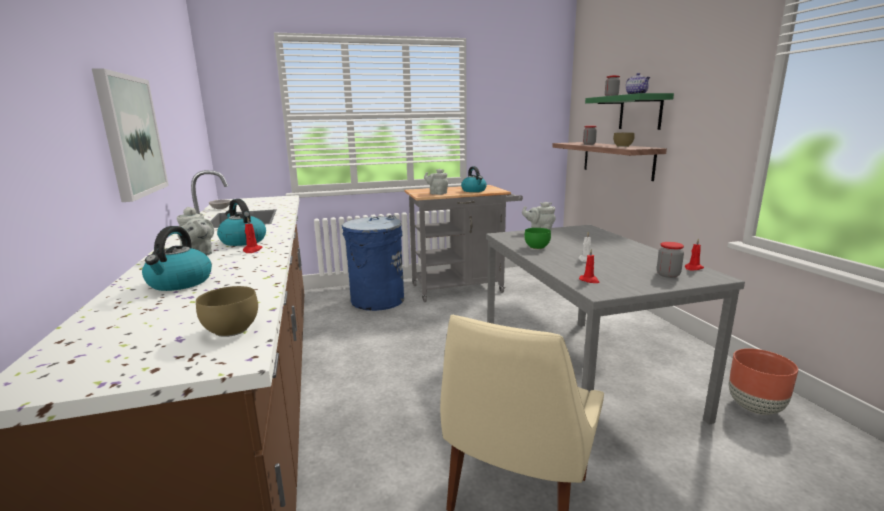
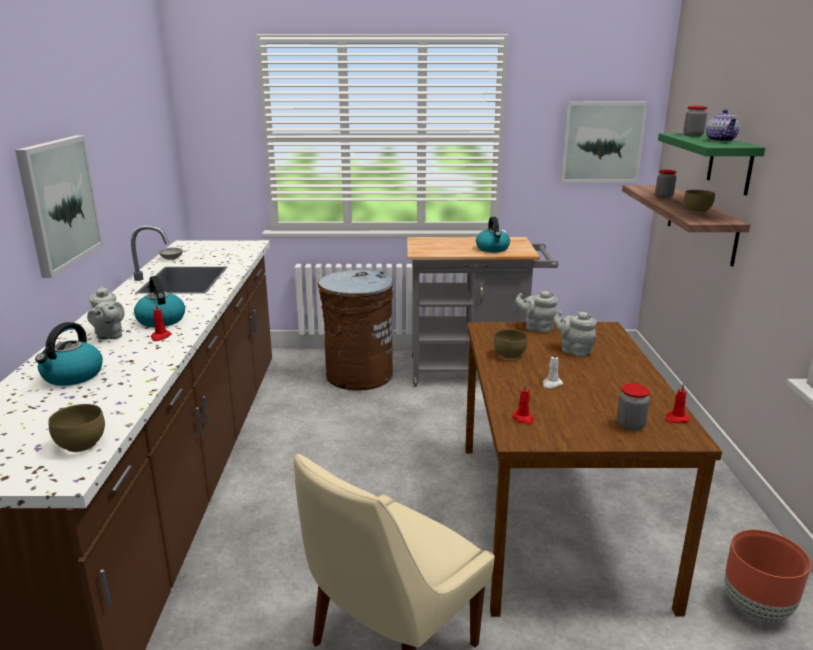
camera: 15 degrees right, 5 degrees up
(377, 300) = (358, 375): blue trash can -> brown trash can
(437, 193) = (440, 250): grey teapot -> grey teapot (574, 351)
(532, 116) = (602, 142): none -> picture
(538, 247) = (510, 355): green bowl -> brown bowl
(583, 373) = (557, 519): grey dining table -> brown dining table

